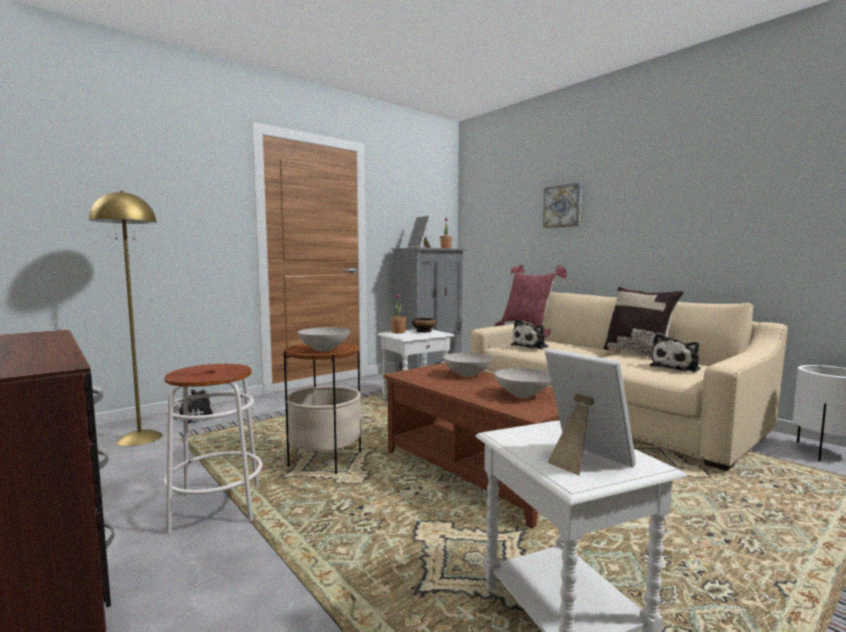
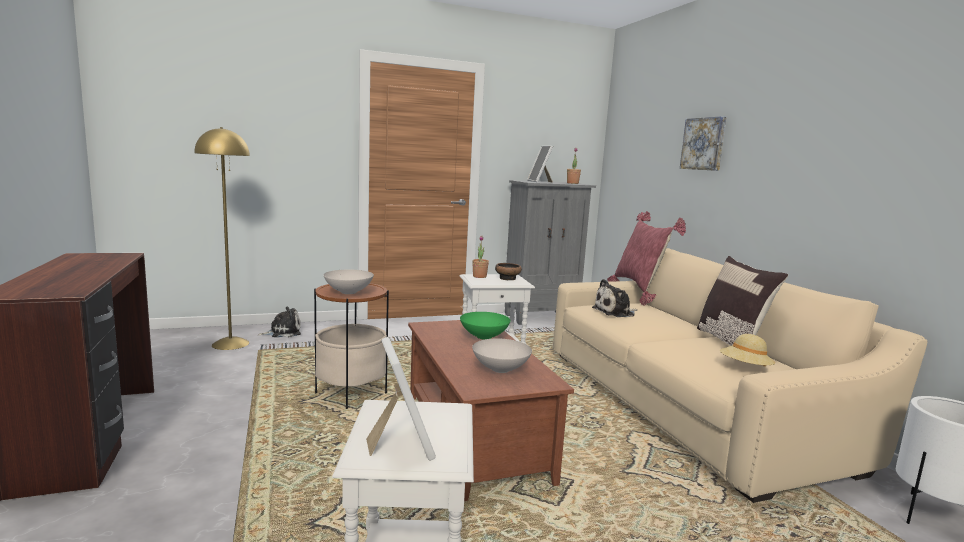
camera: 20 degrees right, 5 degrees up
(216, 507) = (234, 416): white stool -> none
(467, 375) = (484, 337): white bowl -> green bowl
(677, 368) = (745, 368): plush toy -> beige hat

